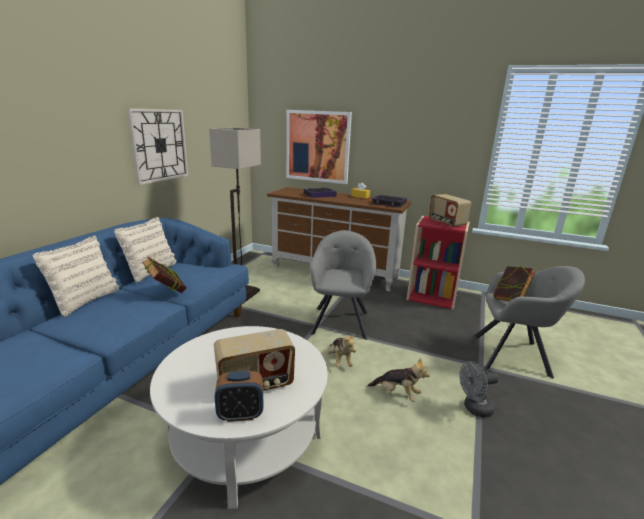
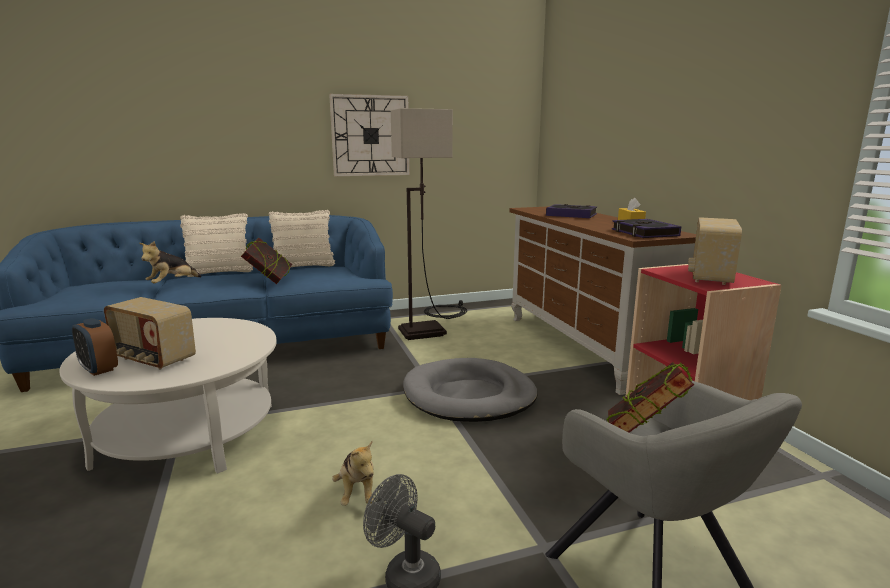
camera: 50 degrees right, 5 degrees down
(317, 146) = (598, 141): picture -> none
(340, 321) = (469, 395): grey armchair -> grey dog bed
(340, 360) = (379, 428): plush toy -> plush toy (172, 284)

